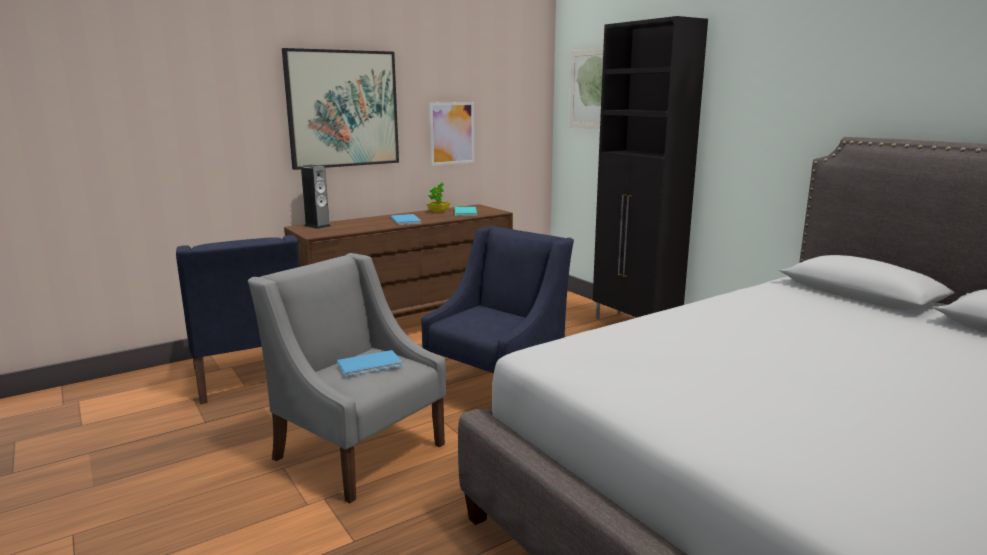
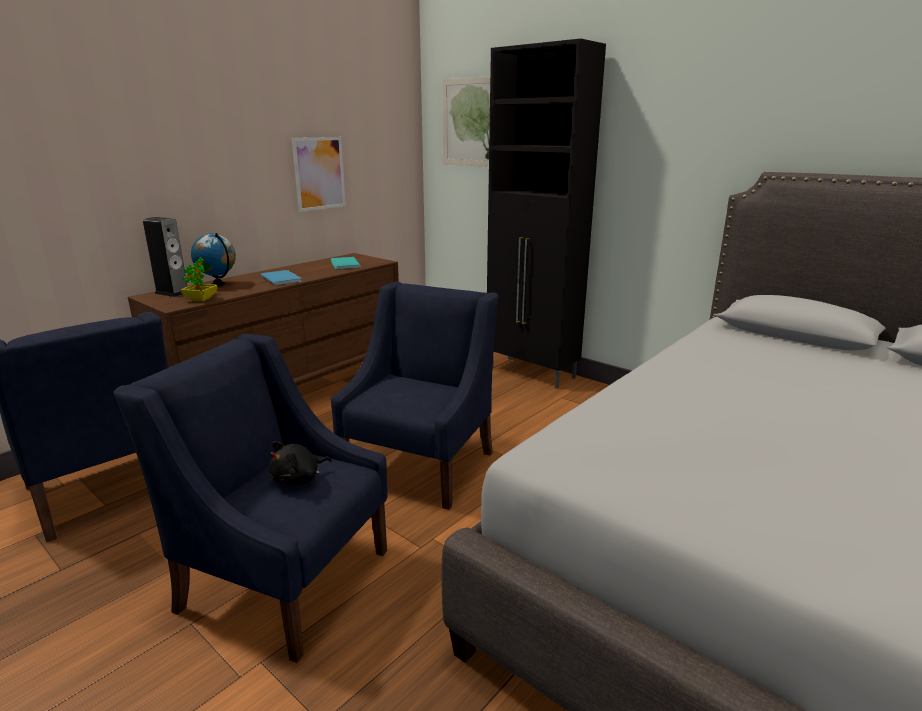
camera: 15 degrees left, 5 degrees up
(343, 109) = (188, 145): picture -> none
(354, 222) = (218, 284): none -> globe
(359, 450) = (284, 578): grey armchair -> blue armchair
(371, 364) = (298, 479): blue book -> black plush toy
(438, 211) = (313, 265): potted plant -> potted plant (201, 299)

